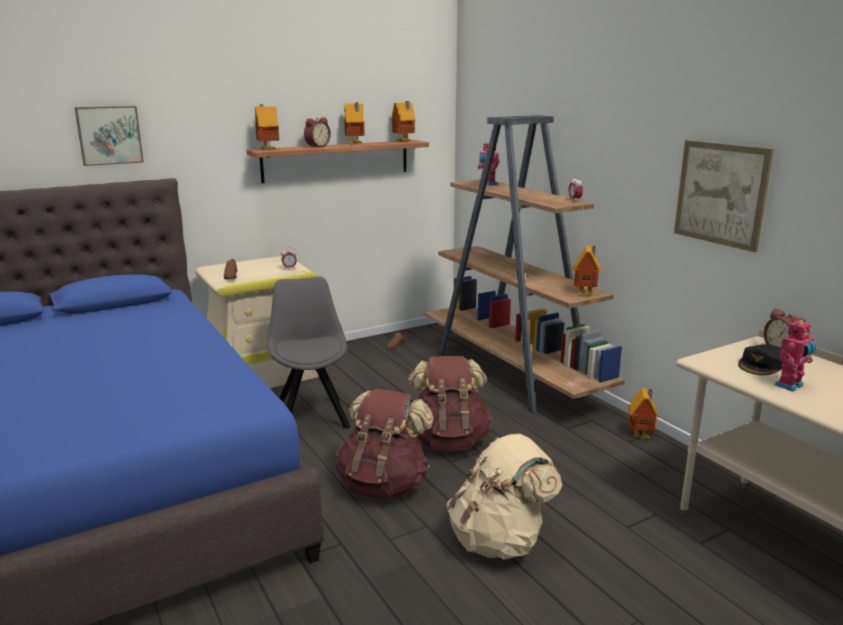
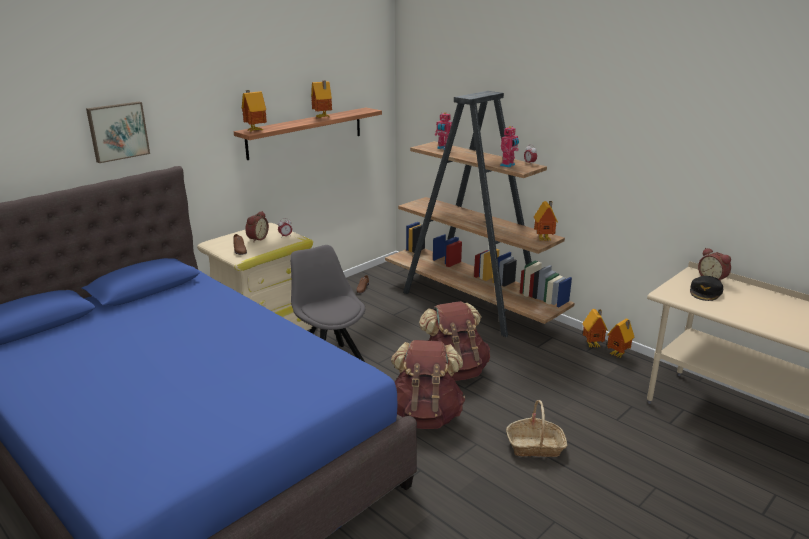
camera: 15 degrees left, 5 degrees up
(316, 146) = (292, 123): alarm clock -> alarm clock (256, 238)
(404, 141) = (360, 111): toy house -> toy house (618, 355)
(499, 541) = (535, 446): beige backpack -> basket
(721, 194) = (656, 161): picture -> none
(790, 386) = (732, 307): toy robot -> toy robot (508, 165)

